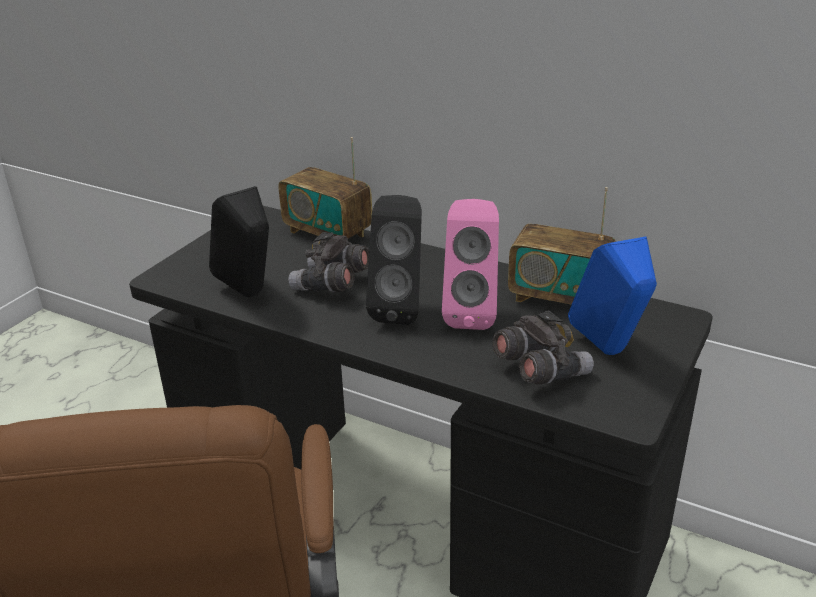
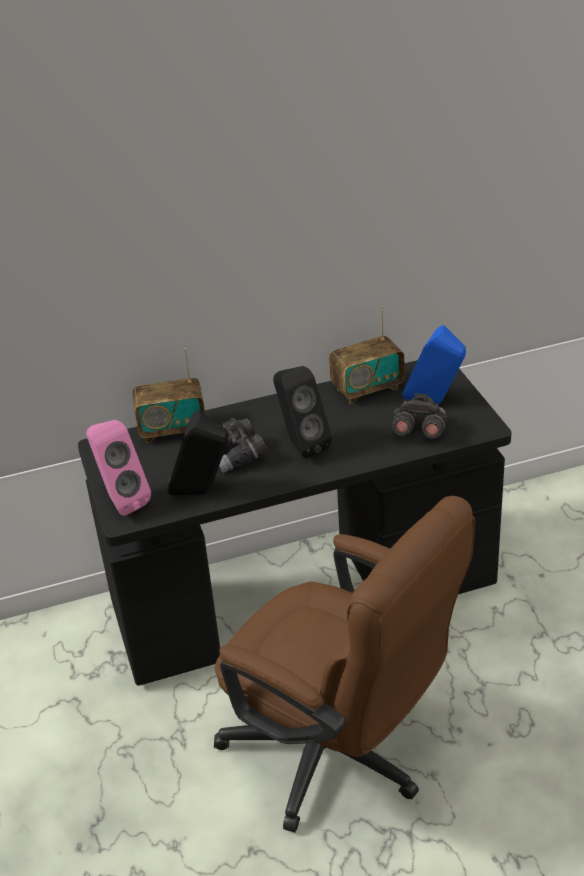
camera: 45 degrees left, 5 degrees up
(471, 314) = (340, 425): pink speaker -> pink speaker (121, 501)

